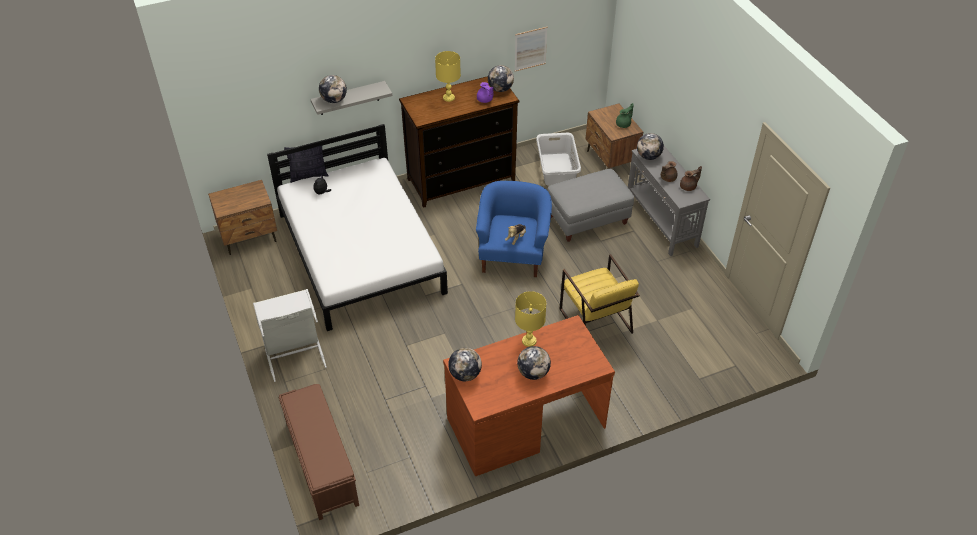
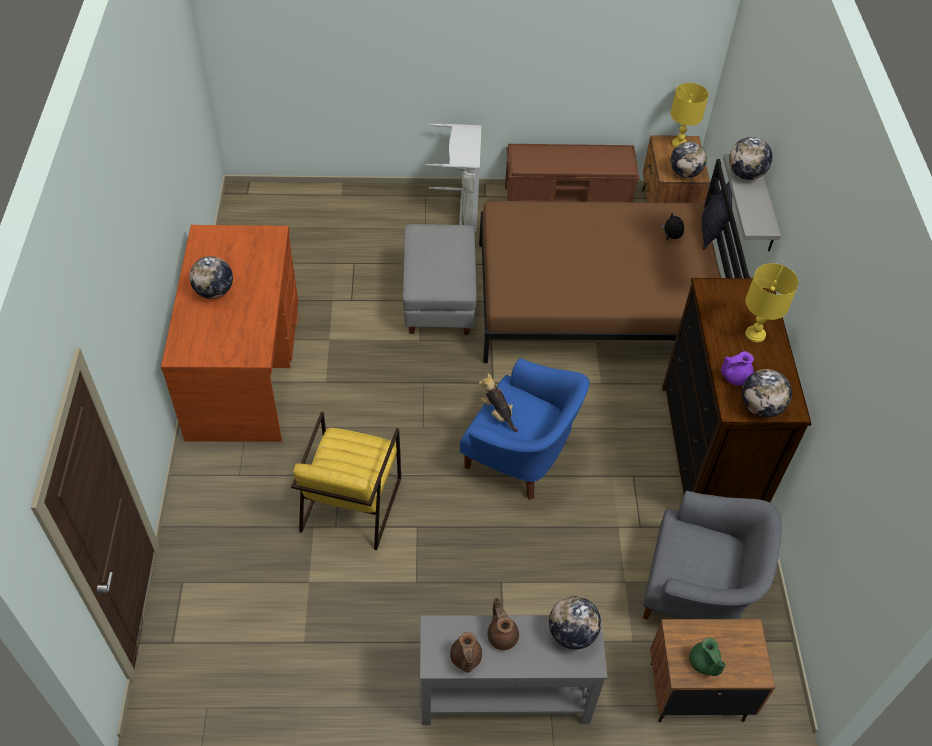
camera: 110 degrees right, 5 degrees up
(321, 463) = (307, 199): brown bench -> brown bench (568, 201)
(361, 253) = (595, 300): white bed -> brown bed
(465, 374) = (254, 236): globe -> globe (685, 173)
(528, 341) = (262, 304): yellow table lamp -> yellow table lamp (680, 143)
(530, 49) = (840, 457): picture -> none
(557, 169) = (696, 593): grey laundry basket -> grey armchair
(587, 219) = (557, 585): grey ottoman -> grey ottoman (440, 299)
(595, 321) = (350, 504): yellow armchair -> yellow armchair turned 75 degrees counterclockwise

